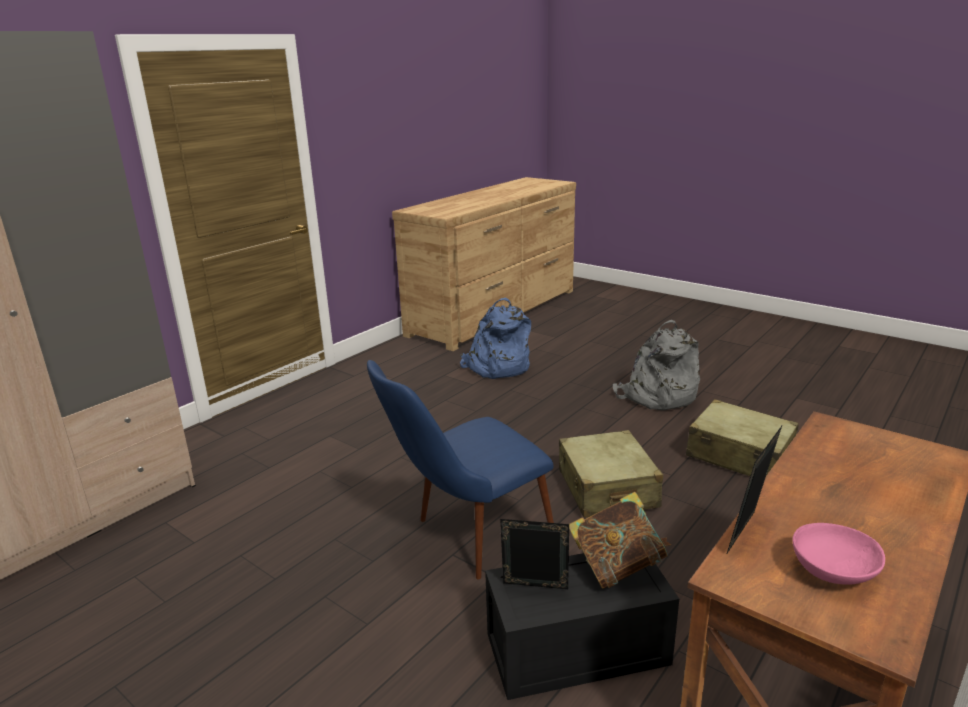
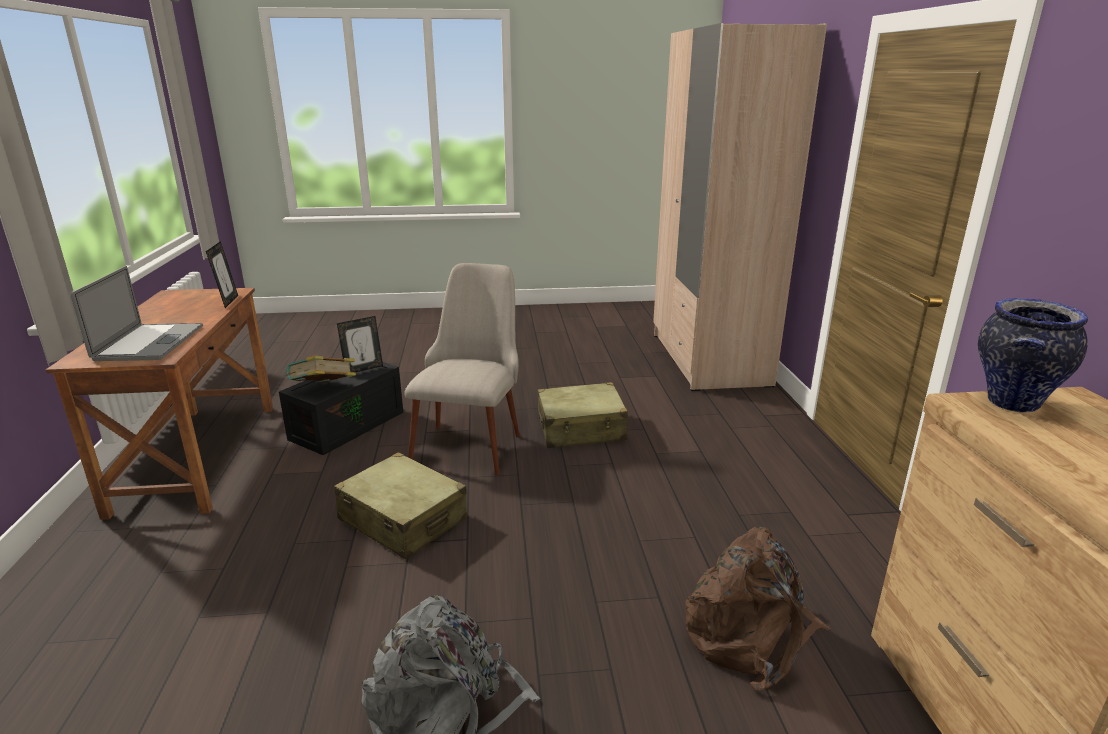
camera: 135 degrees right, 0 degrees up
(433, 213) = (1012, 404): none -> vase
(466, 539) = (472, 439): blue chair -> beige chair
(497, 367) = (750, 635): blue backpack -> brown backpack
(739, 455) = (268, 640): beige suitcase -> beige suitcase (581, 429)
(832, 571) = (186, 302): pink bowl -> none
(858, 459) = (149, 342): none -> laptop

